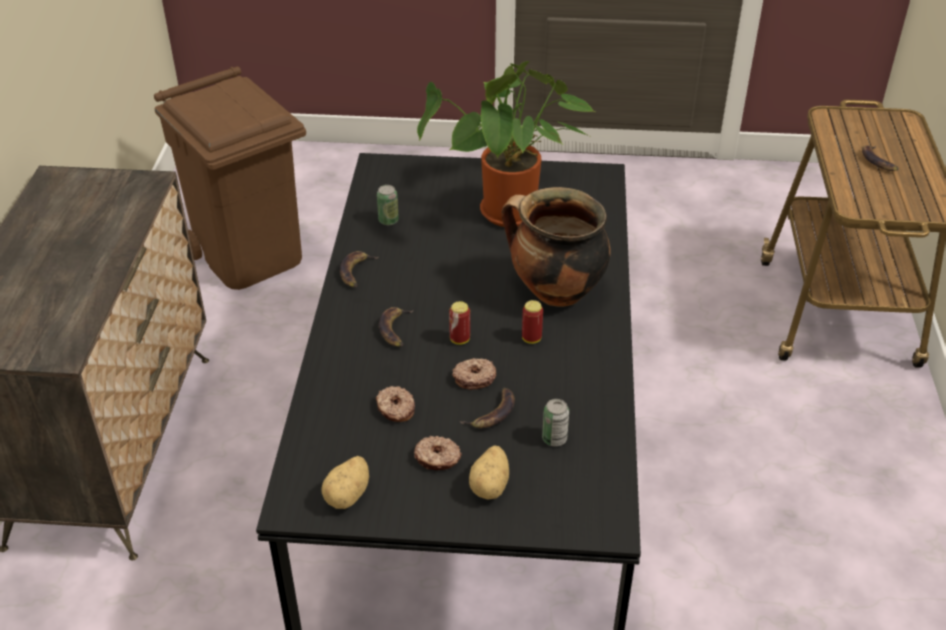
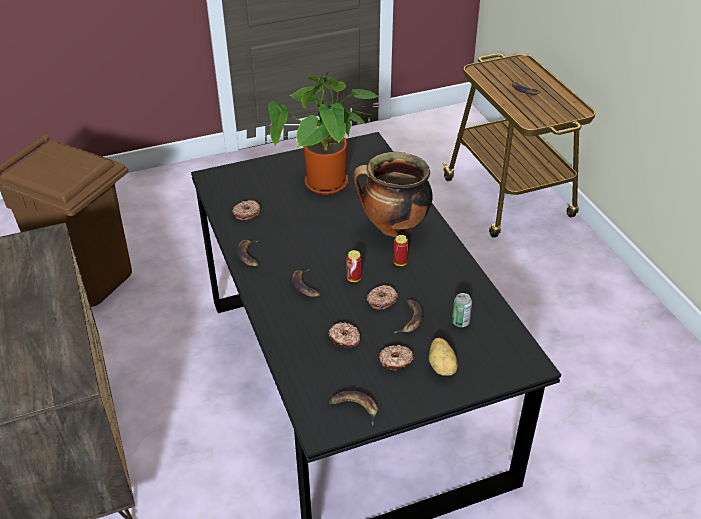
camera: 25 degrees left, 0 degrees up
(348, 495) = (355, 407): potato -> banana
(388, 220) = (246, 213): can -> donut

